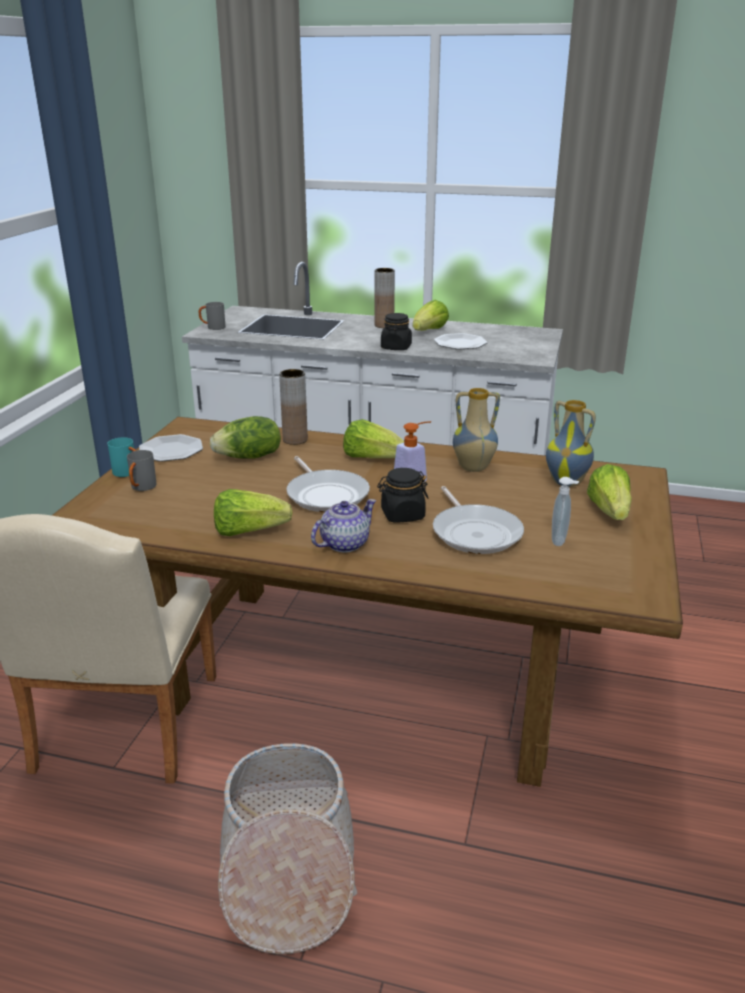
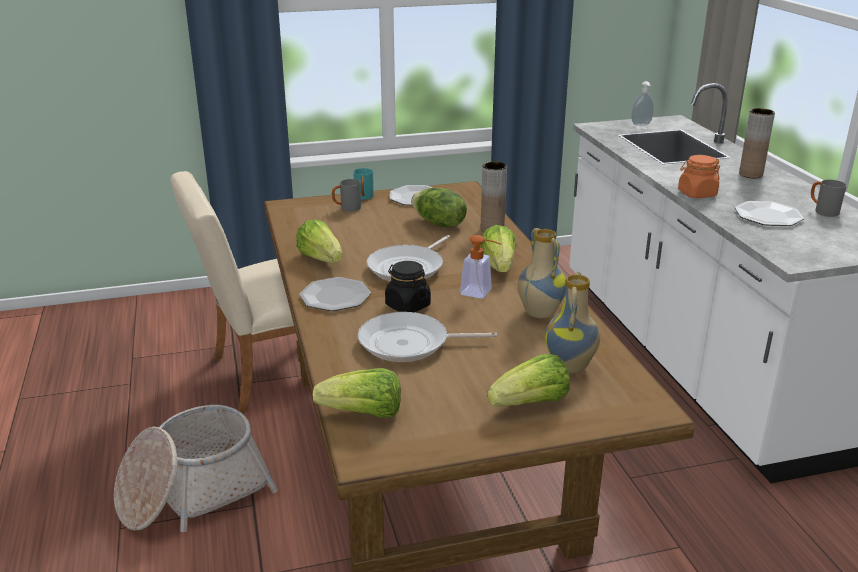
camera: 60 degrees right, 0 degrees up
(212, 328) = (611, 125): grey mug -> grey mug (822, 211)
(344, 544) = (335, 296): teapot -> plate
(396, 347) = (696, 194): black jar -> orange jar
(429, 331) = (776, 195): lettuce -> lettuce (363, 414)
(475, 533) = (409, 344): frying pan -> frying pan turned 45 degrees clockwise
(560, 541) = (437, 388): soap dispenser -> soap dispenser (641, 125)

